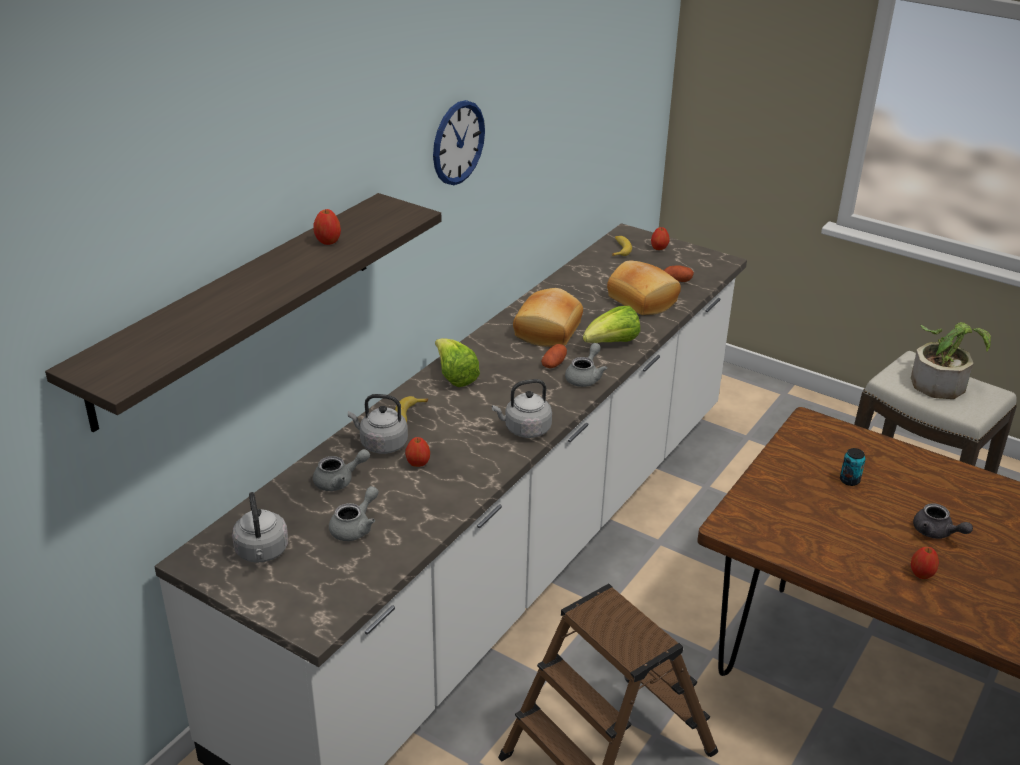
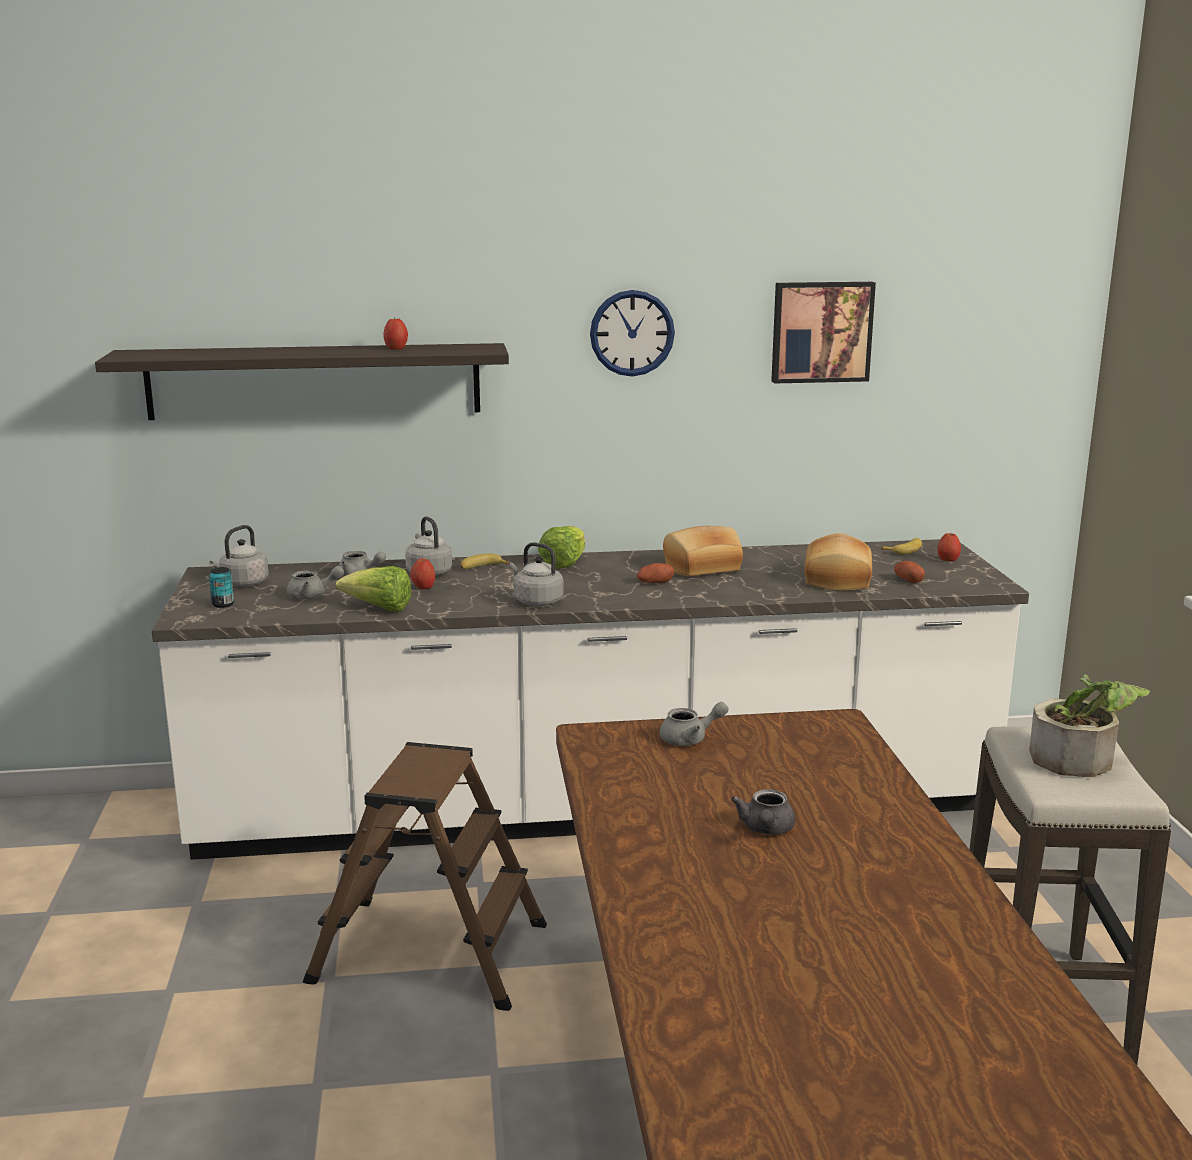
camera: 50 degrees right, 15 degrees down
(559, 91) = (821, 331): none -> picture
(585, 377) = (659, 597): grey teapot -> grey teapot (690, 739)
(612, 343) = (735, 590): lettuce -> lettuce (379, 609)
(849, 480) = (773, 764): can -> can (223, 604)
(921, 574) = (675, 840): apple -> none

